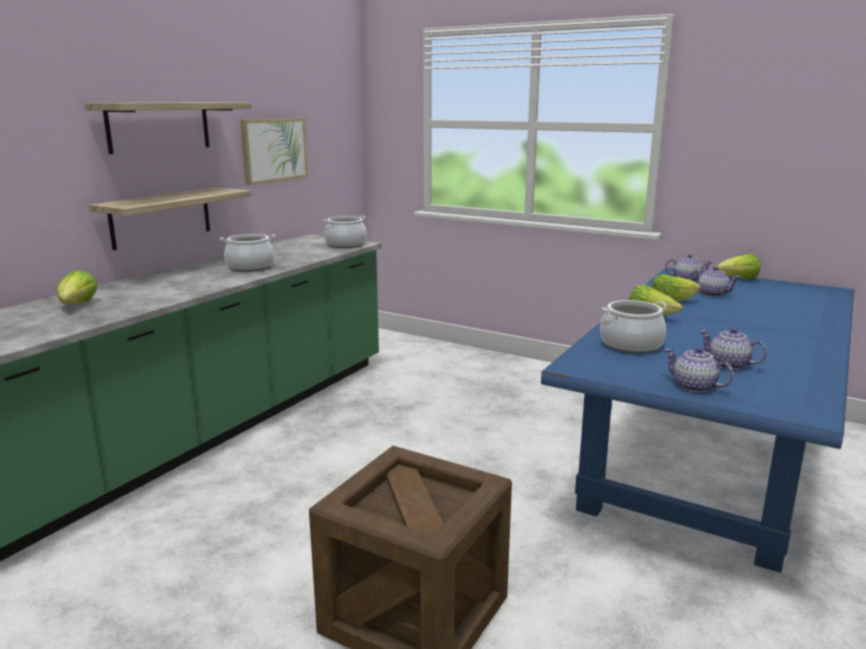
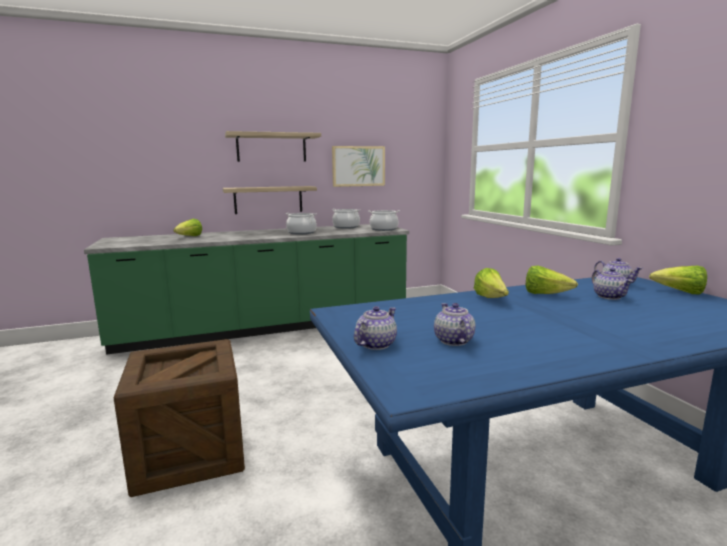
camera: 40 degrees right, 5 degrees down
(630, 345) = (415, 310): cooking pot -> cooking pot (346, 227)
(694, 387) = (375, 344): teapot -> teapot turned 45 degrees clockwise

